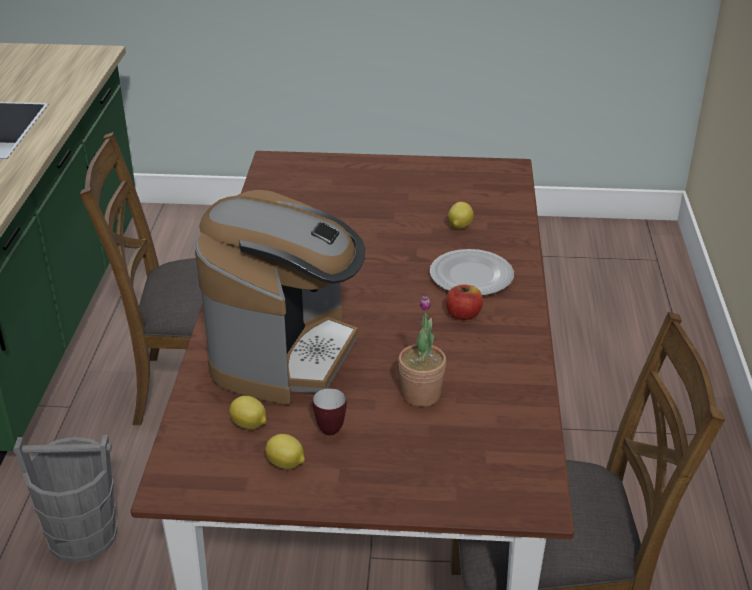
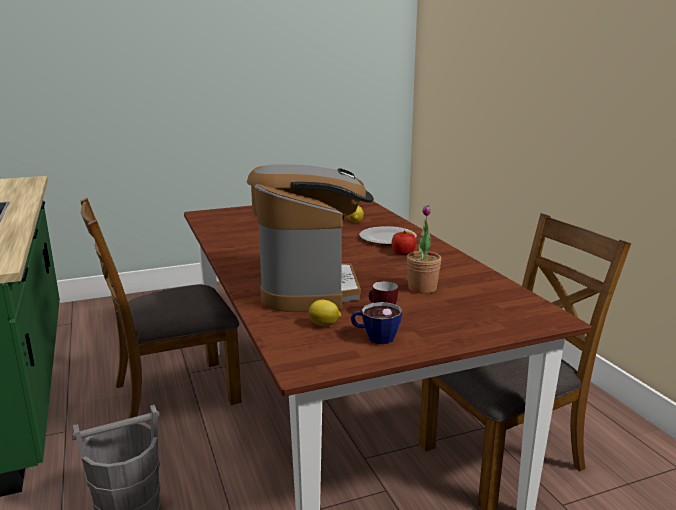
camera: 25 degrees left, 15 degrees down
(286, 464) = (374, 337): lemon -> cup

